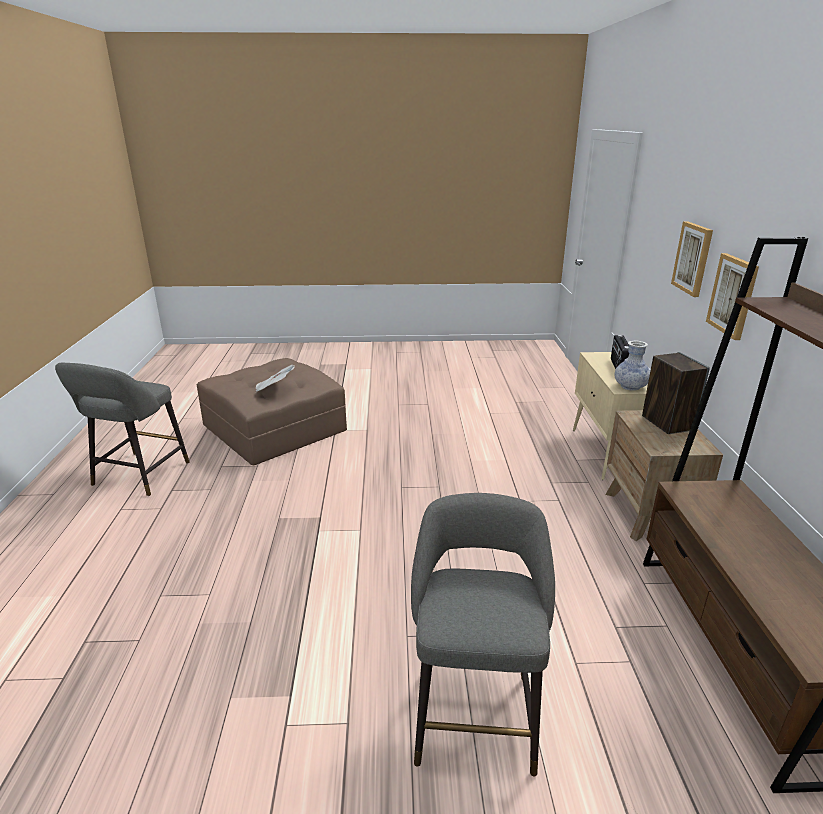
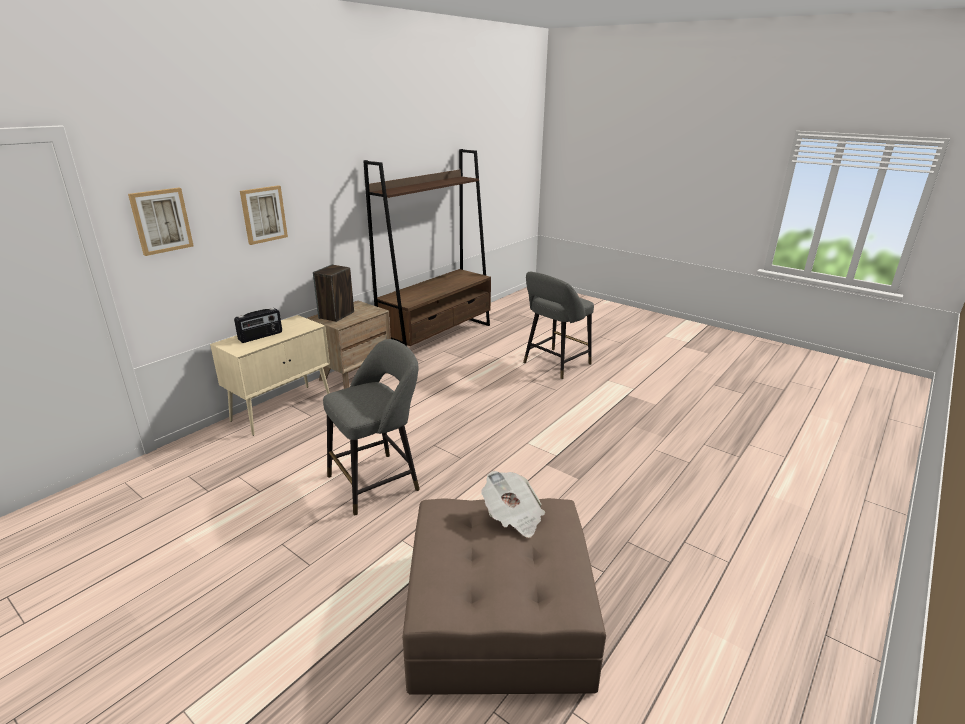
camera: 140 degrees left, 0 degrees up
(138, 476) = (711, 610): grey stool -> grey stool (378, 481)
(630, 387) = (303, 324): vase -> none
(733, 295) = (320, 216): picture -> picture (161, 221)

